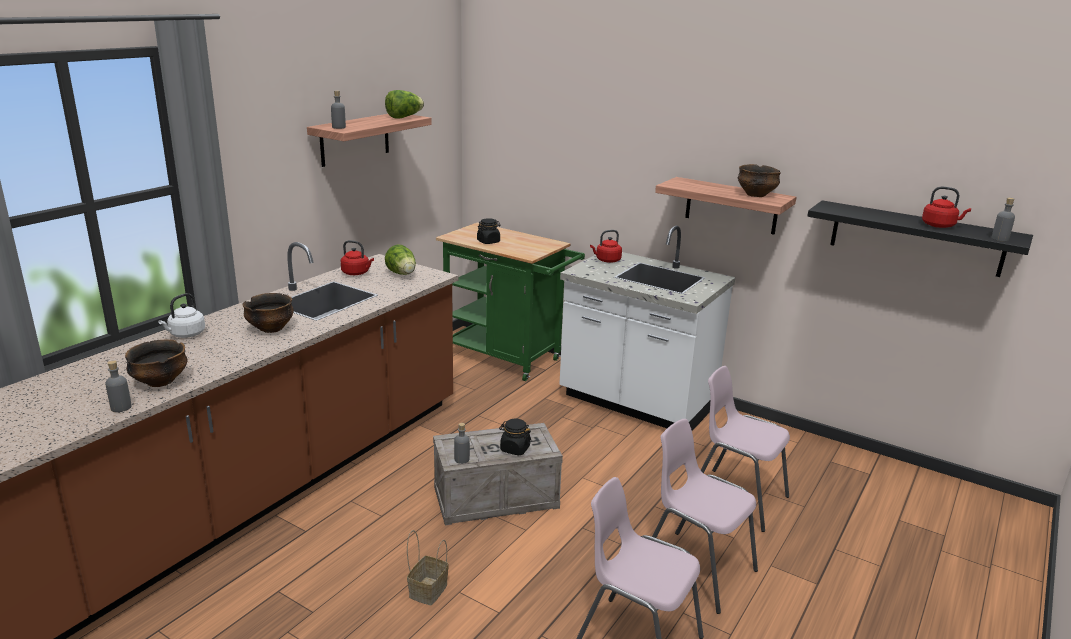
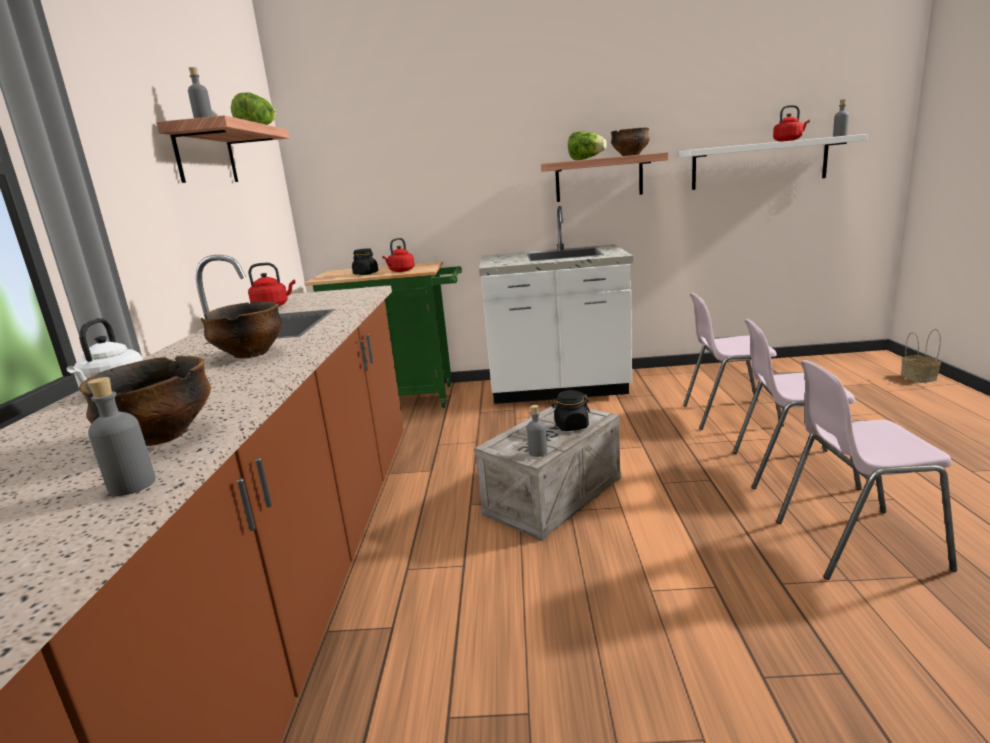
camera: 30 degrees left, 5 degrees down
(402, 274) = (329, 296): lettuce -> lettuce (586, 159)
(428, 590) = (619, 606): basket -> basket (917, 377)
(607, 260) = (500, 258): red kettle -> red kettle (400, 271)
(916, 238) = (759, 164): black shelf -> white shelf

